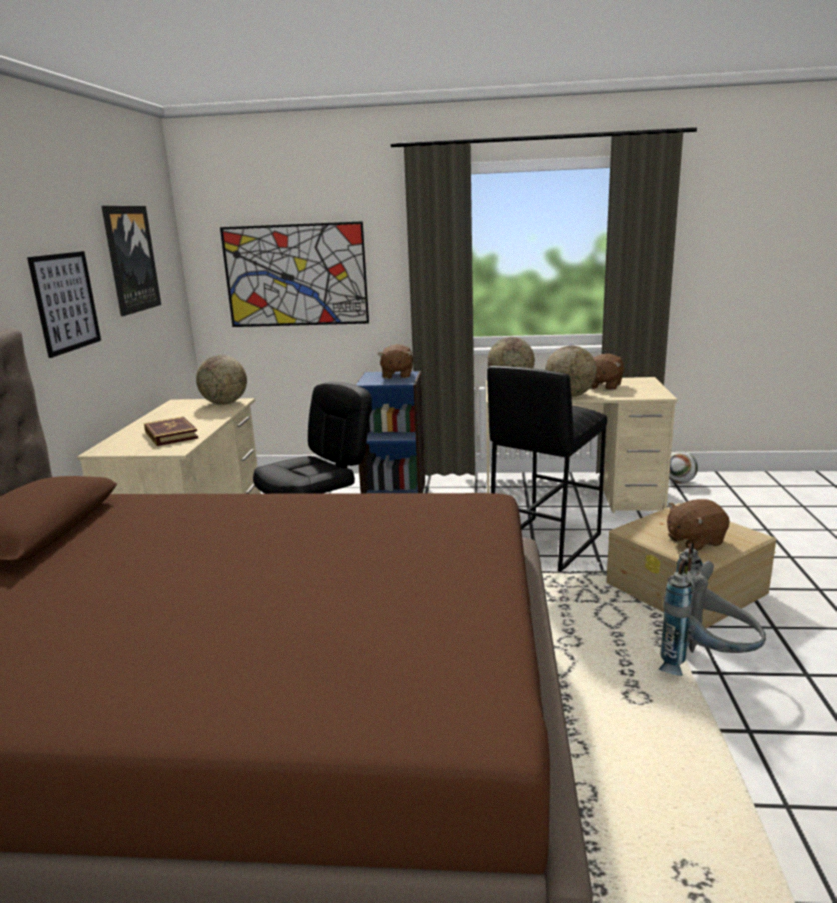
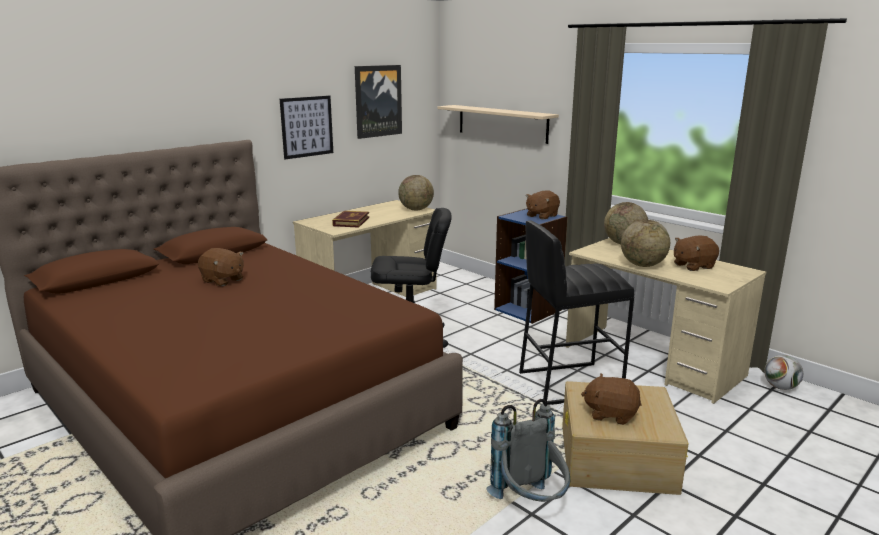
camera: 40 degrees right, 0 degrees up
(150, 558) = (222, 280): none -> brown plush toy
(295, 275) = (502, 123): picture -> beige shelf

